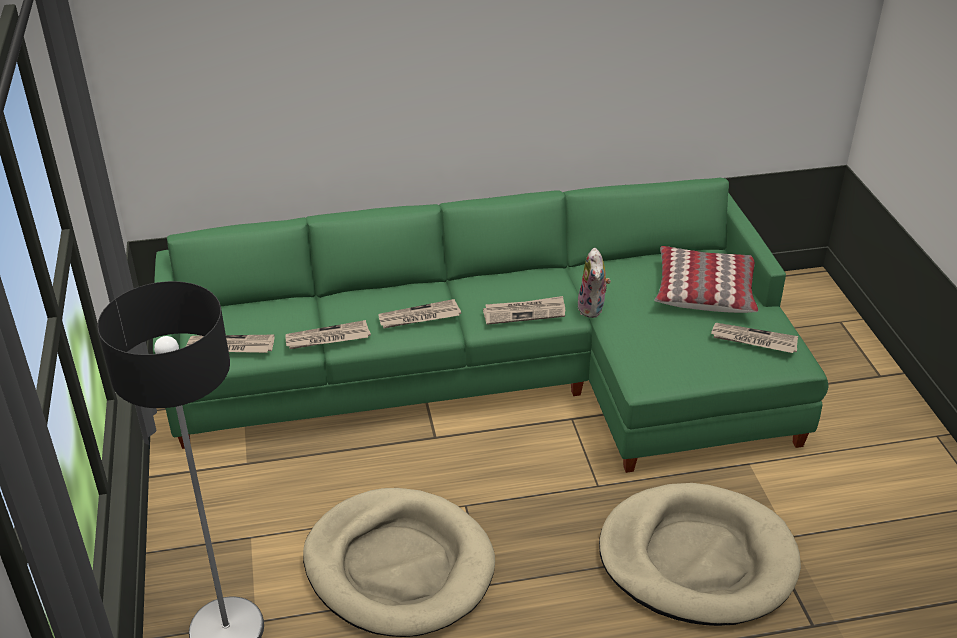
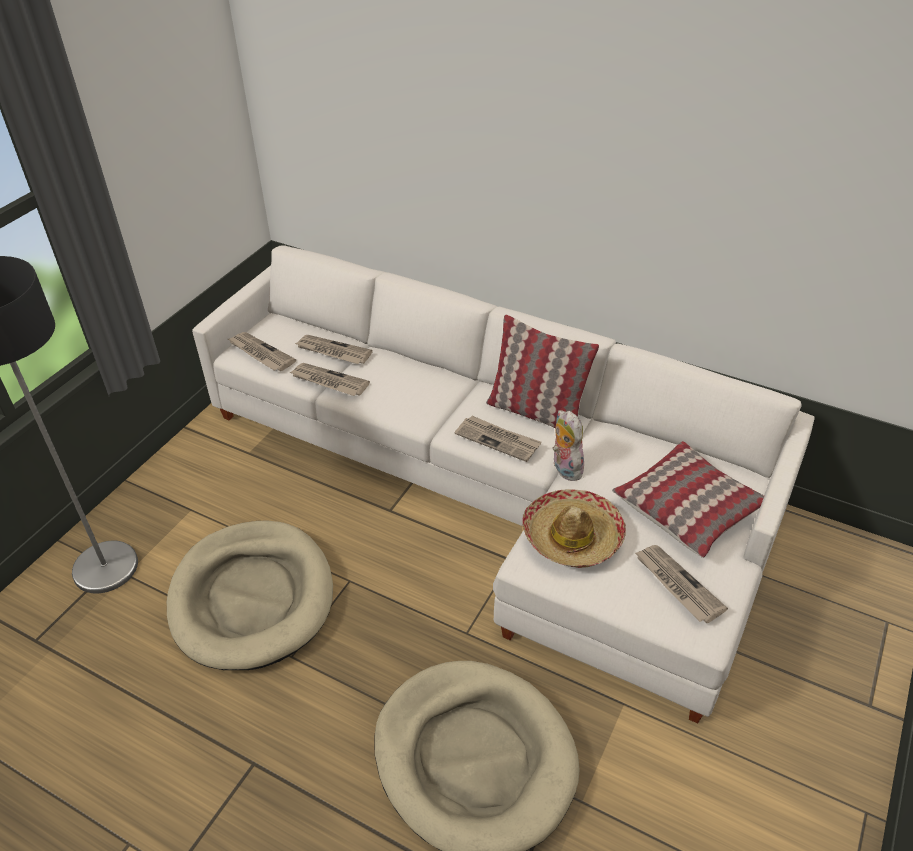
camera: 40 degrees right, 5 degrees up
(419, 317) = (411, 399): newspaper -> newspaper (333, 351)
(506, 373) = (502, 489): green sofa -> white sofa
(527, 280) = (536, 412): none -> pillow
(593, 308) = (564, 468): plush toy -> plush toy turned 120 degrees clockwise
(656, 348) = (572, 537): none -> hat

